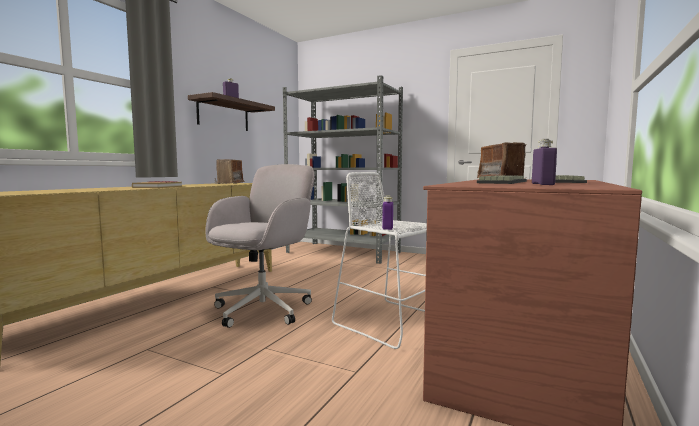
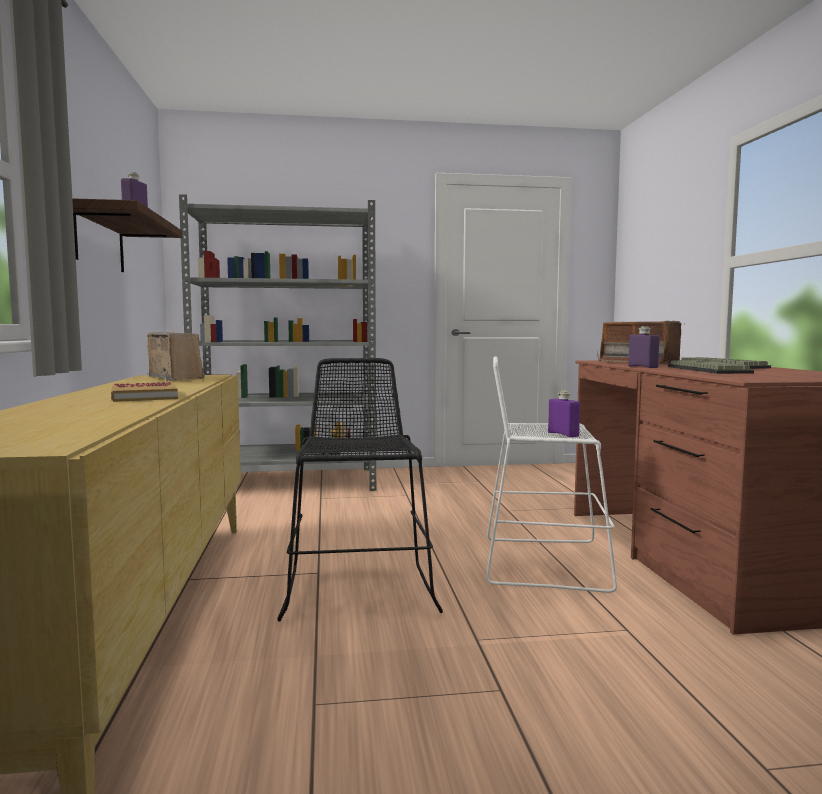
camera: 35 degrees left, 0 degrees up
(264, 310) = (360, 591): grey office chair -> black stool
(542, 184) = (785, 373): purple bottle -> purple bottle (643, 367)

